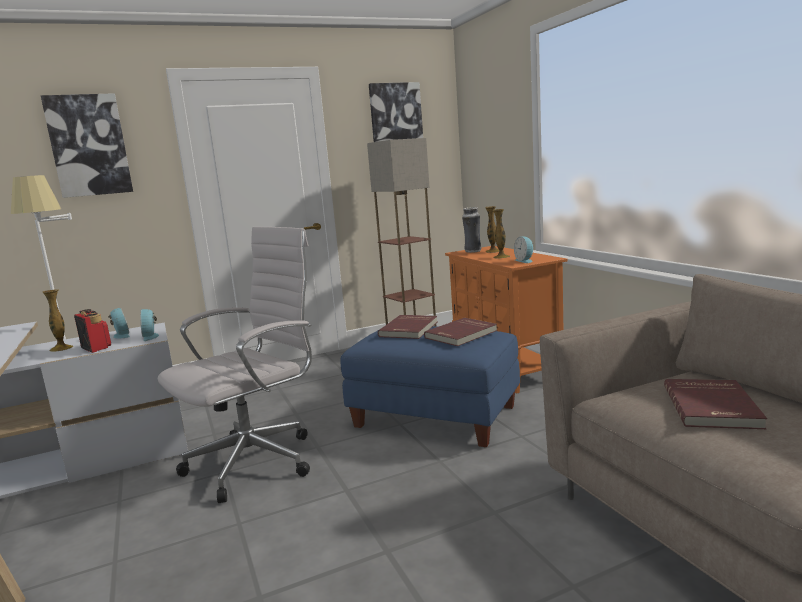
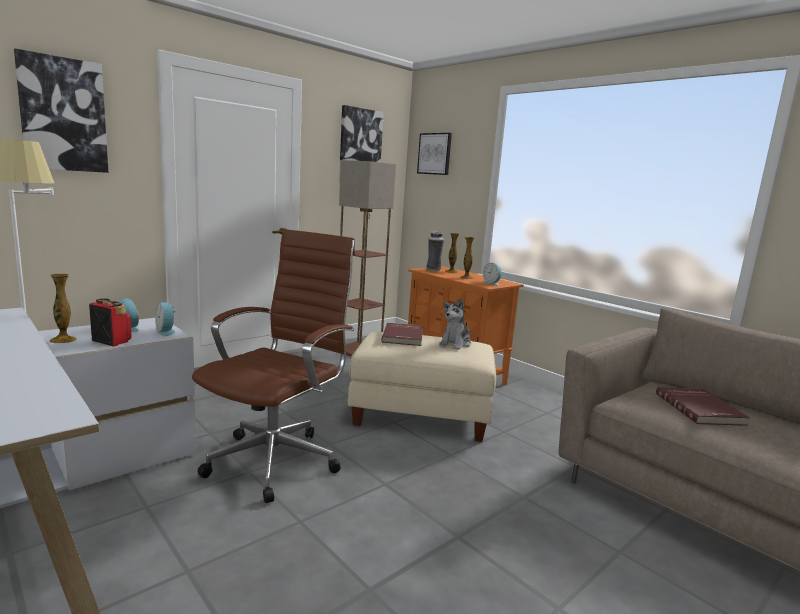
camera: 20 degrees left, 0 degrees up
(257, 461) = (277, 459): white office chair -> brown office chair
(433, 416) = (420, 415): blue ottoman -> beige ottoman
(462, 334) = (455, 343): red book -> plush toy
(481, 118) = (435, 154): none -> picture

